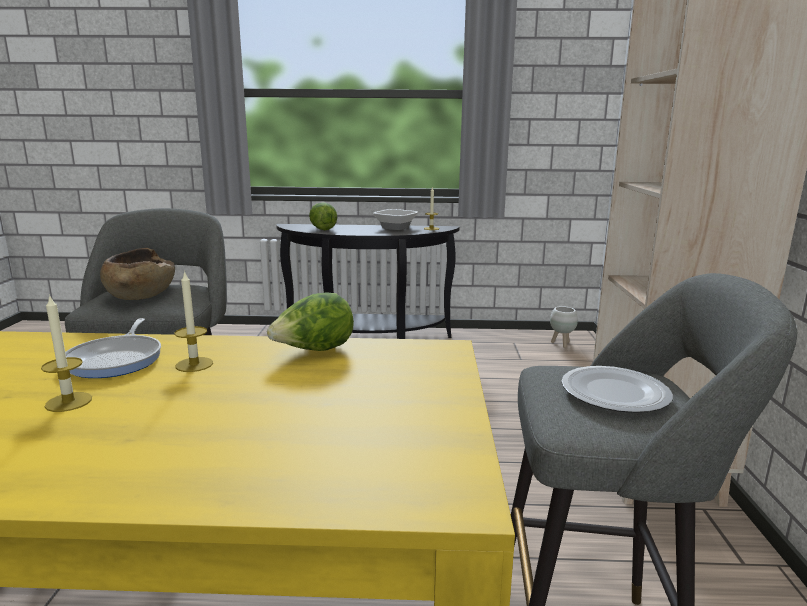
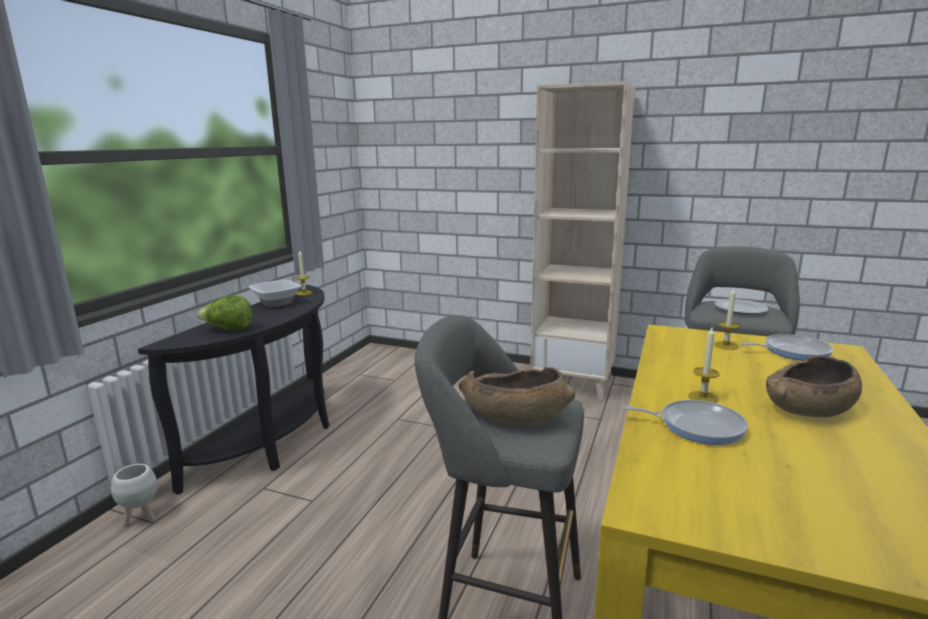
camera: 70 degrees left, 0 degrees up
(68, 402) = (787, 438): candle -> candle (725, 345)
(152, 424) = (809, 408): none -> brown bowl
(314, 351) = (671, 361): lettuce -> none
(408, 437) = (792, 351): none -> frying pan
(561, 344) = (382, 359): white planter -> white planter (141, 519)

